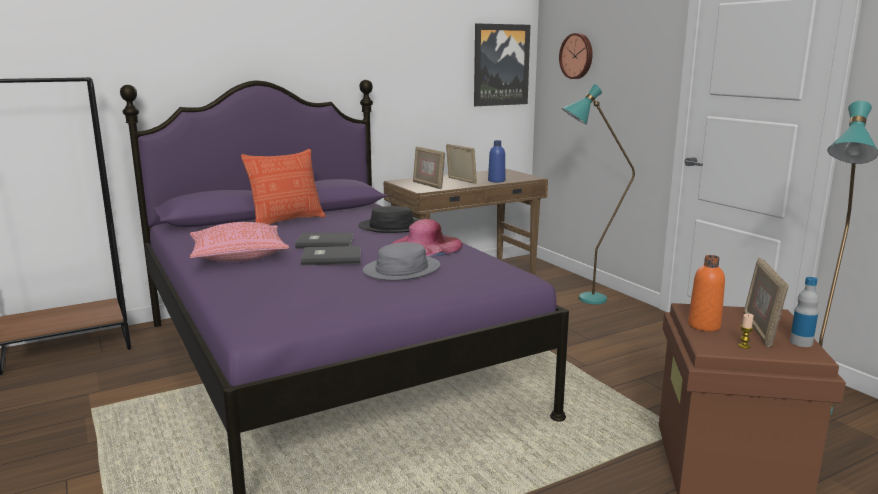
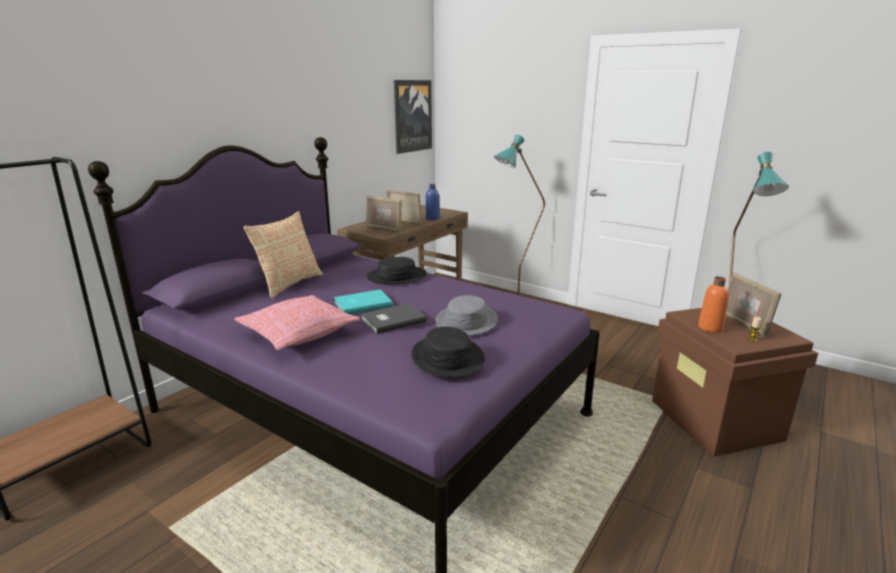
camera: 25 degrees left, 5 degrees up
(287, 221) = (290, 284): orange pillow -> beige pillow
(324, 242) = (362, 304): grey book -> turquoise book
(333, 291) = (447, 358): none -> black hat
(426, 245) = (452, 292): pink hat -> none
(577, 56) = (479, 108): wall clock -> none
(801, 342) = (775, 329): bottle -> none

